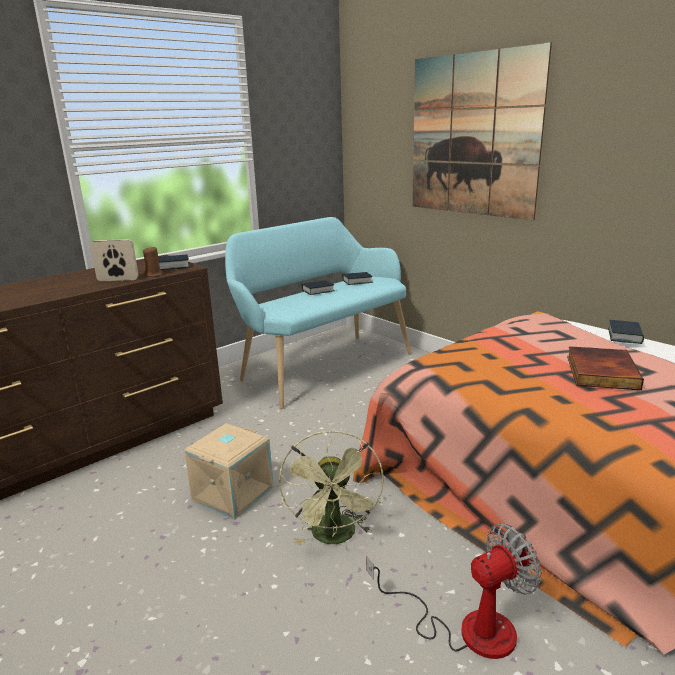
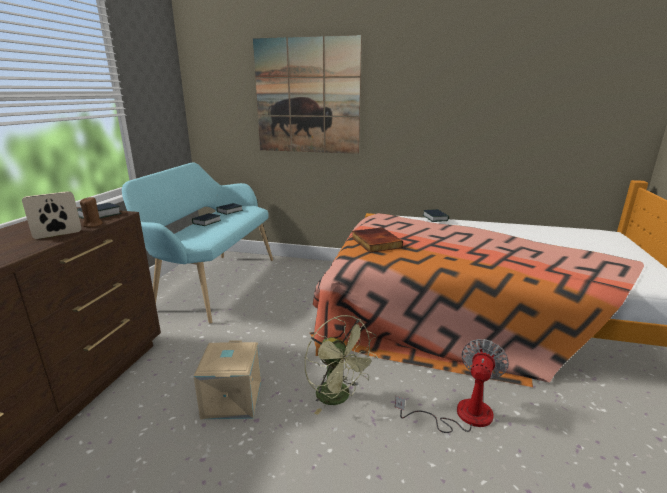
camera: 35 degrees left, 0 degrees up
(599, 372) = (449, 239): book -> book (375, 242)

